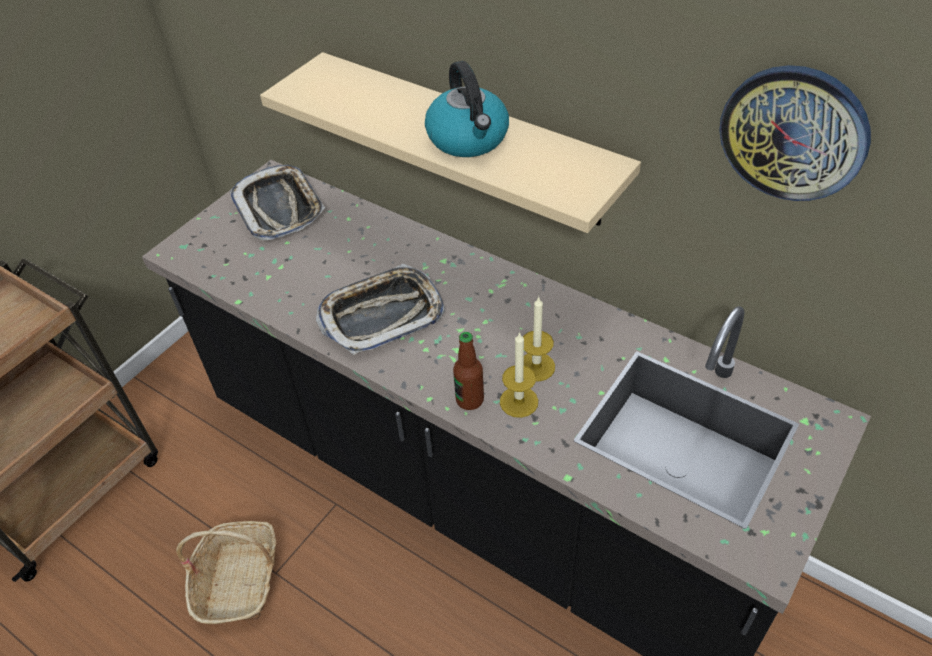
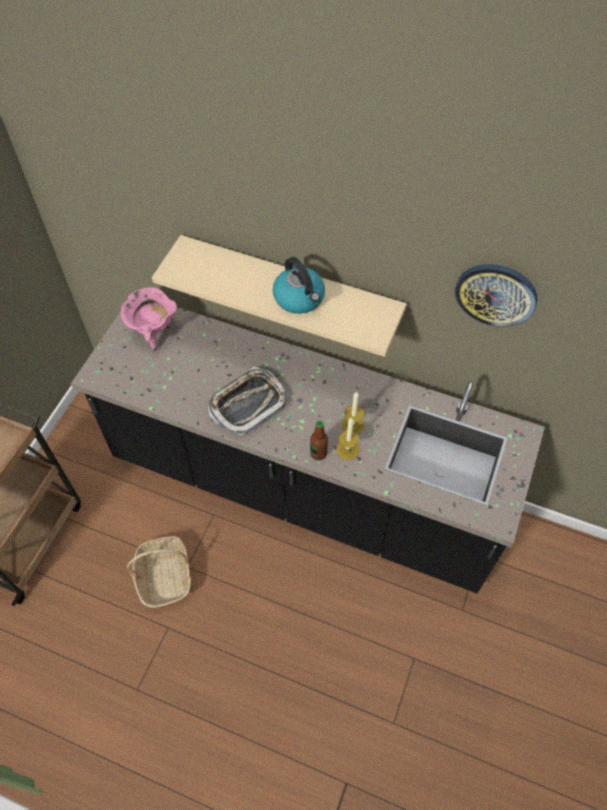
camera: 15 degrees left, 10 degrees up
(279, 208) = (153, 332): tray -> pink cooking pot

